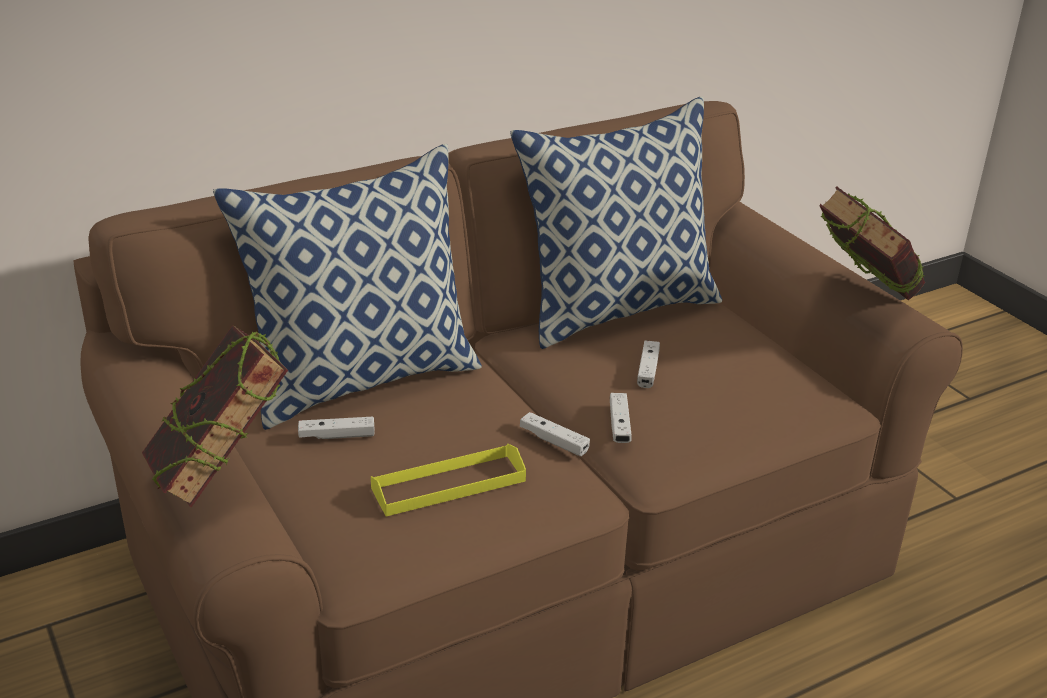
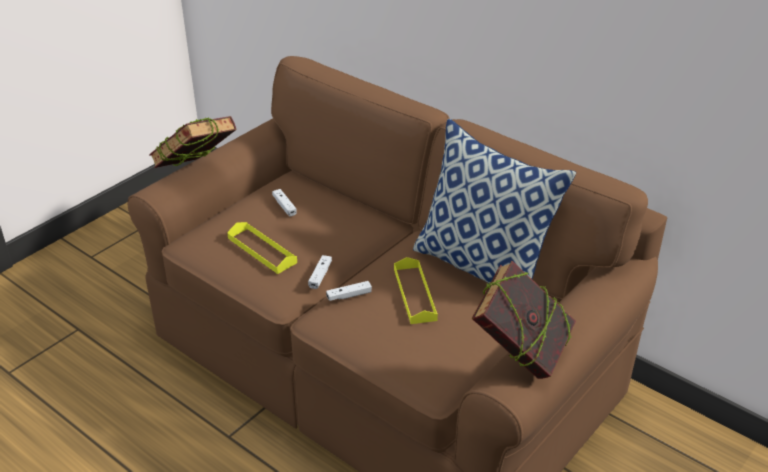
camera: 70 degrees right, 5 degrees up
(362, 378) = (341, 199): pillow -> none
(647, 370) = (415, 294): white game controller -> yellow tray

